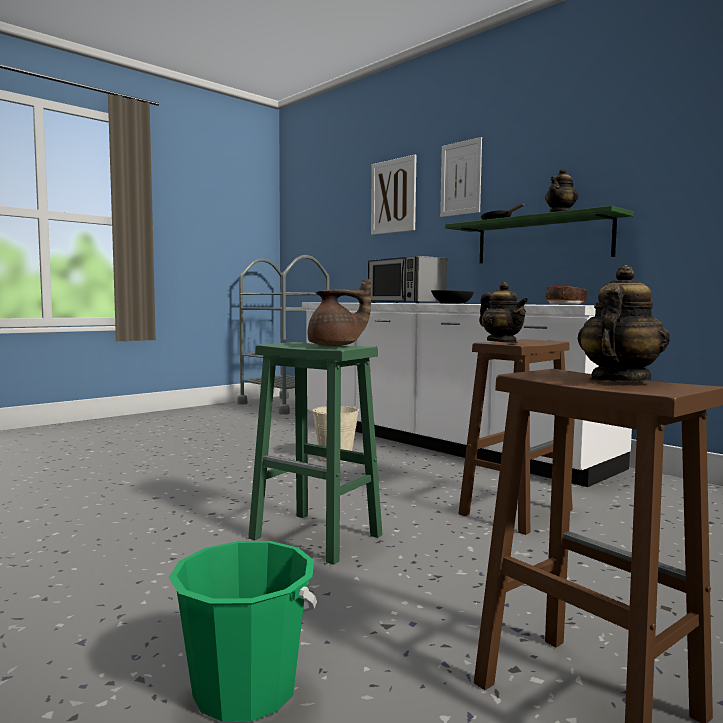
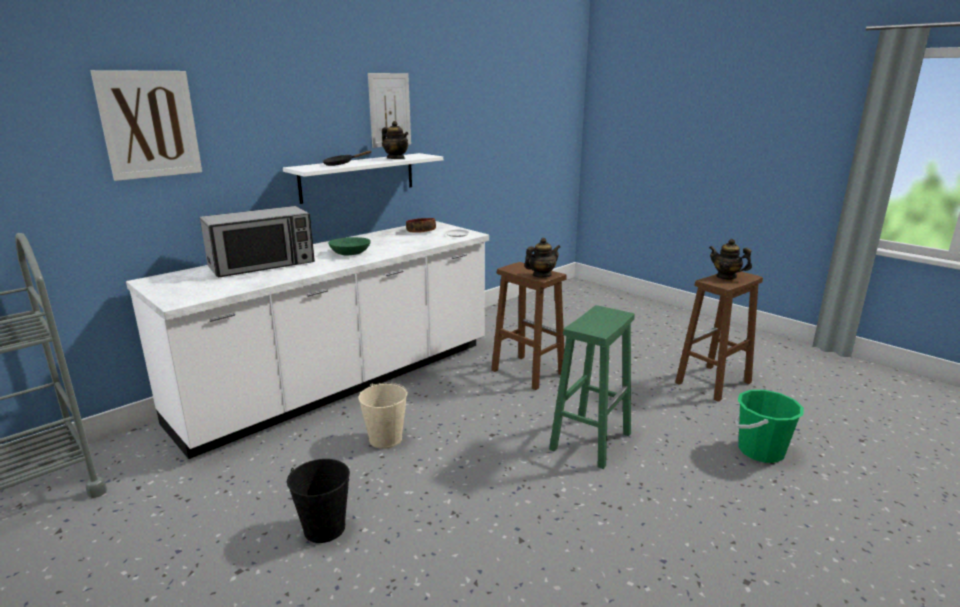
camera: 90 degrees left, 15 degrees up
(218, 450) = (324, 528): none -> black bucket
(336, 346) = (603, 315): brown teapot -> none
(451, 303) = (350, 253): black bowl -> green bowl
(461, 178) = (262, 111): picture -> picture (389, 110)
(542, 240) = (358, 177): green shelf -> white shelf

